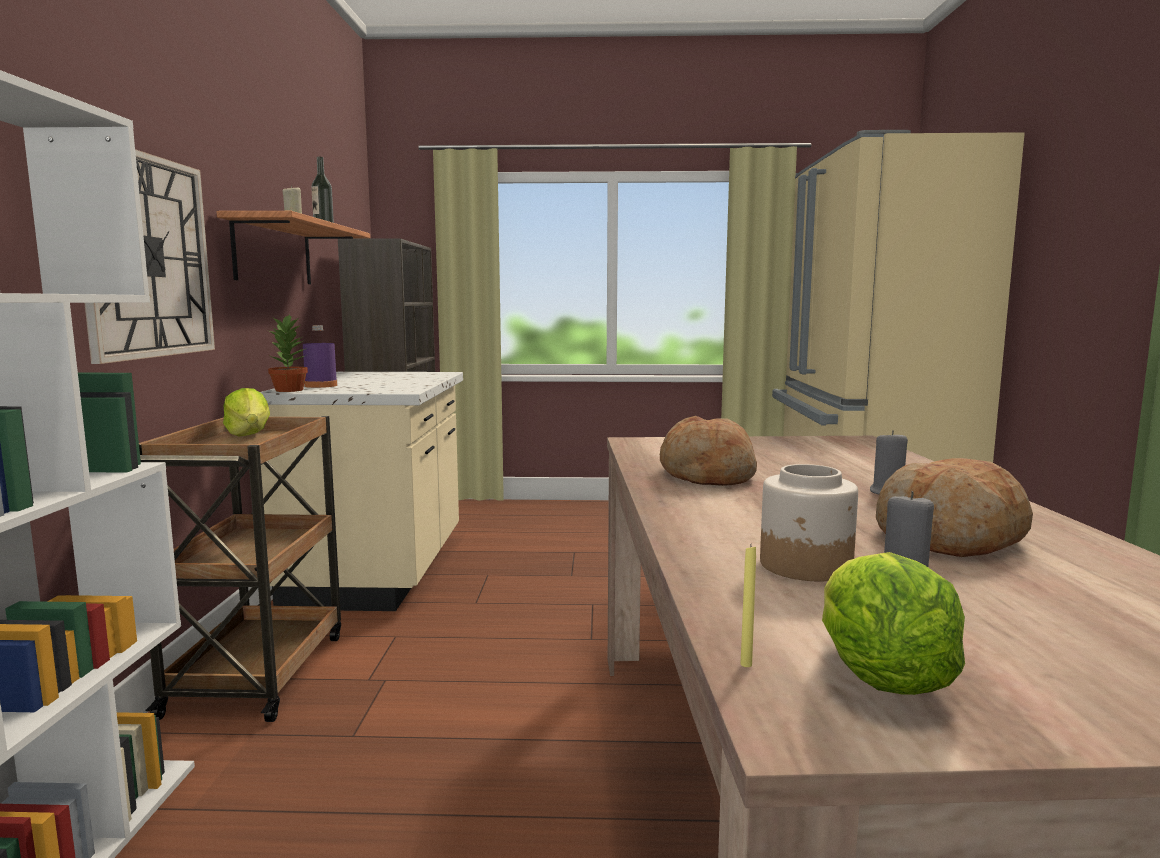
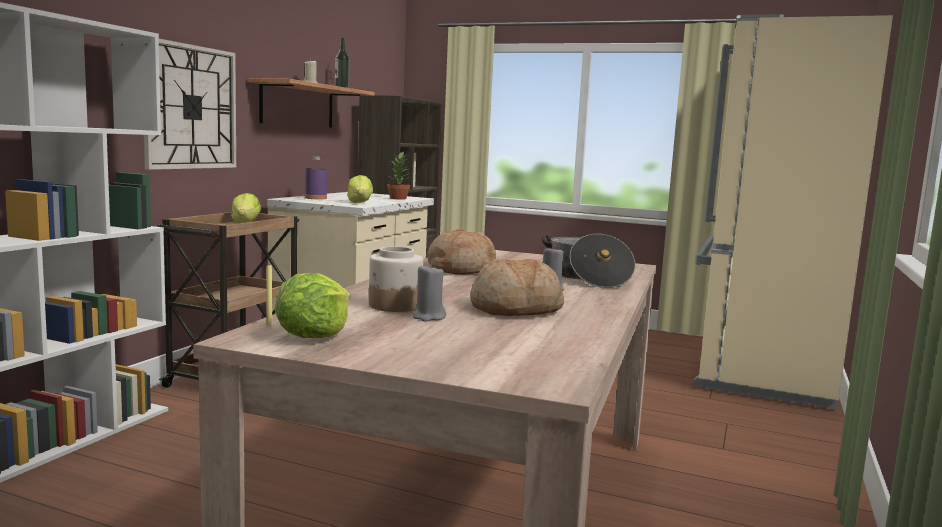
camera: 20 degrees right, 0 degrees up
(290, 390) = (290, 199): potted plant -> potted plant (398, 198)
(396, 387) = (360, 202): none -> lettuce
(868, 466) = (587, 278): none -> cooking pot

